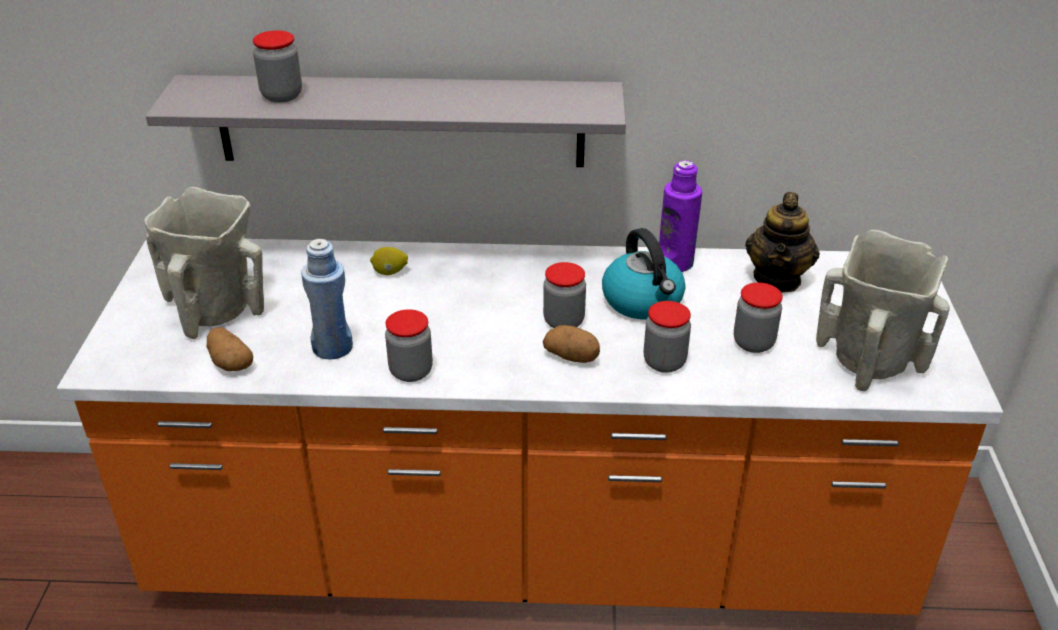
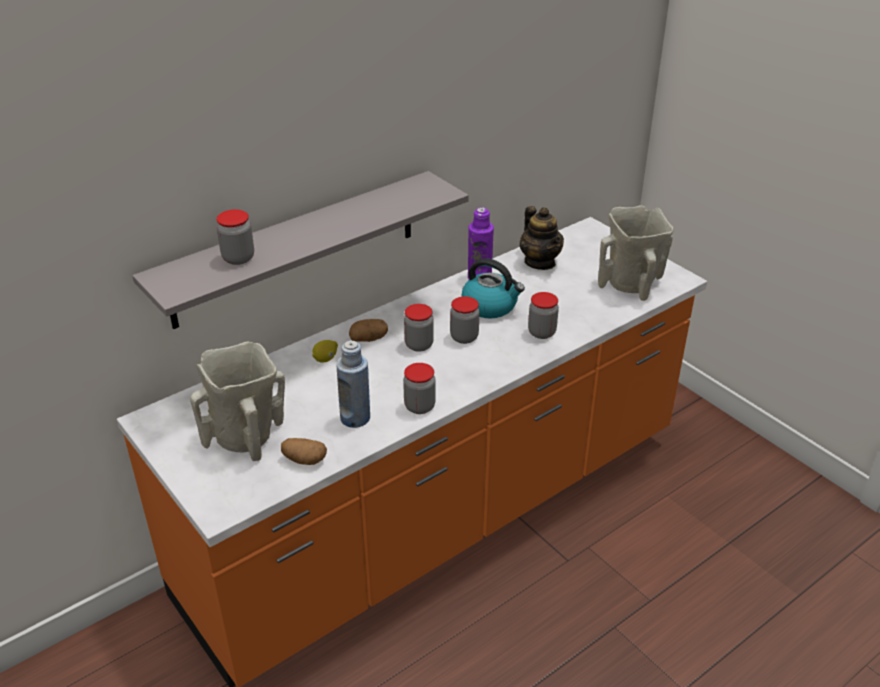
camera: 40 degrees left, 0 degrees up
(572, 357) = (493, 353): potato -> potato (368, 339)
(753, 343) = (570, 301): jar -> jar (419, 345)

